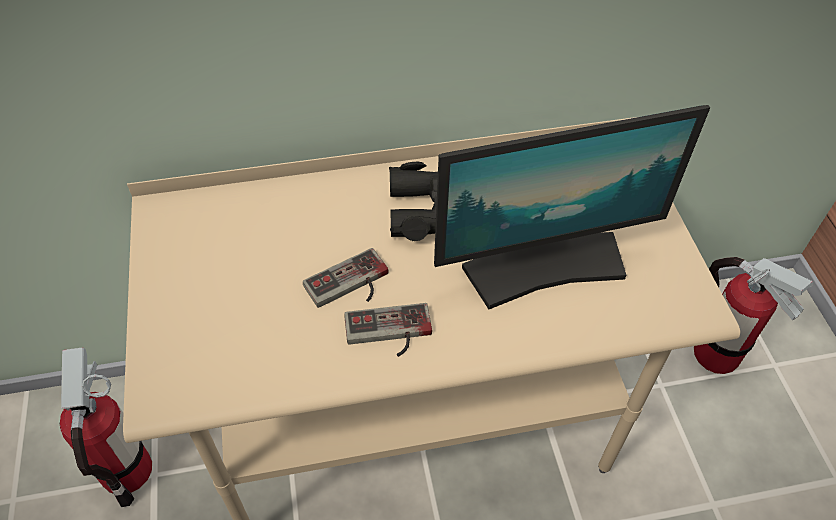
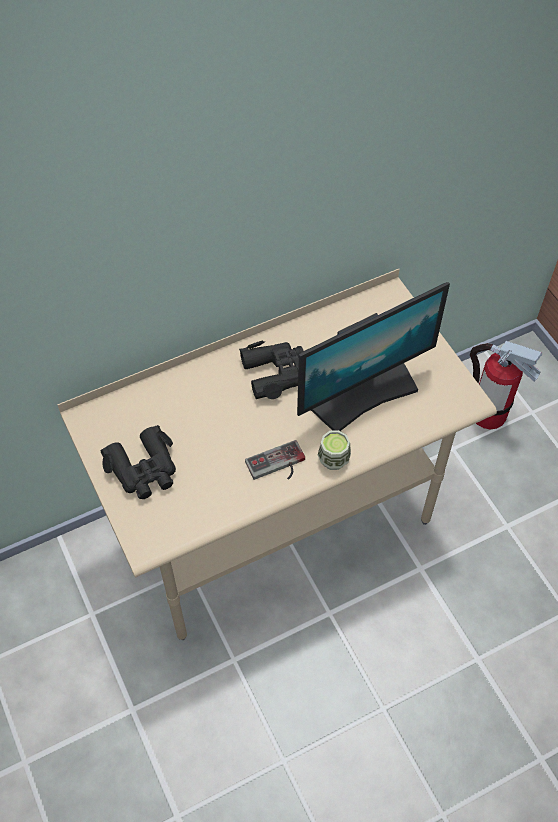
camera: 15 degrees left, 5 degrees up
(126, 470) = (69, 616): fire extinguisher -> none
(204, 293) = (144, 469): none -> black binoculars
(350, 286) = (241, 440): game controller -> none
(473, 344) = (333, 459): none -> cup

